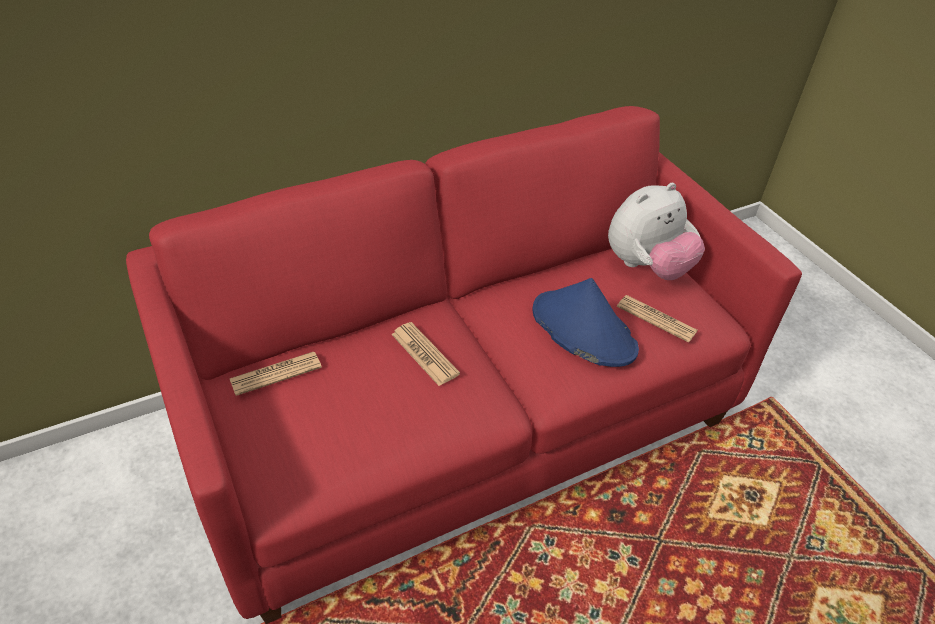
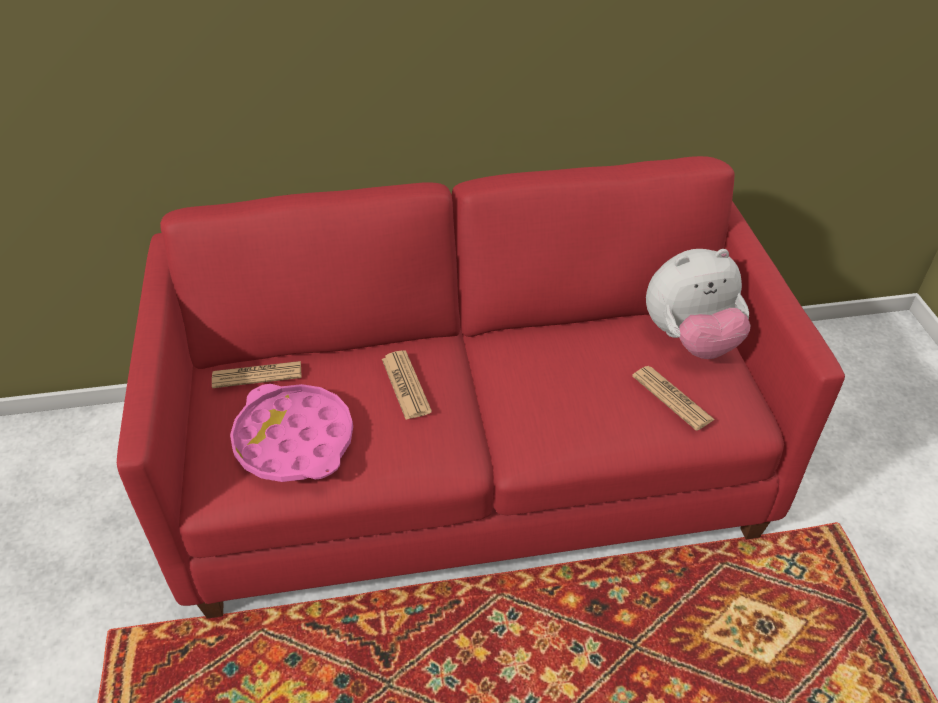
camera: 20 degrees right, 0 degrees up
(341, 429) = (294, 440): none -> pink tray
(582, 329) = (583, 393): blue hat -> none

